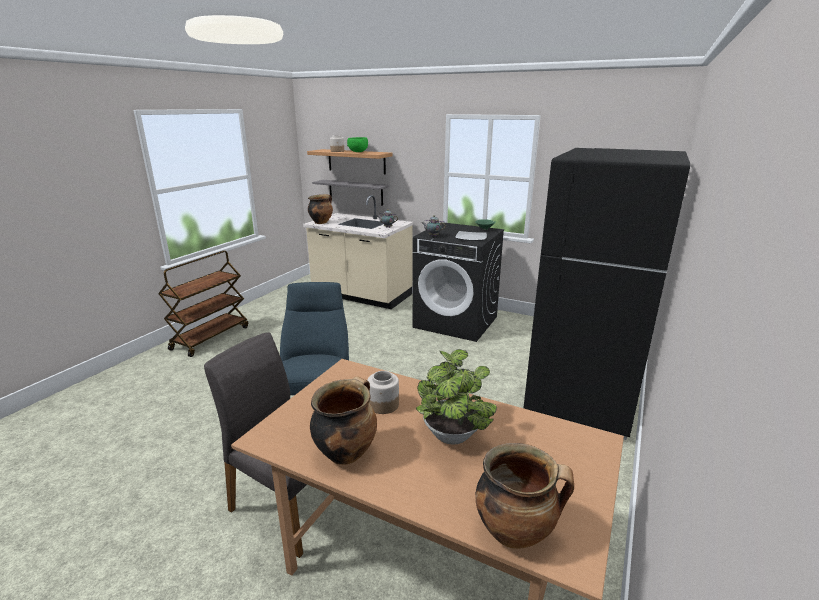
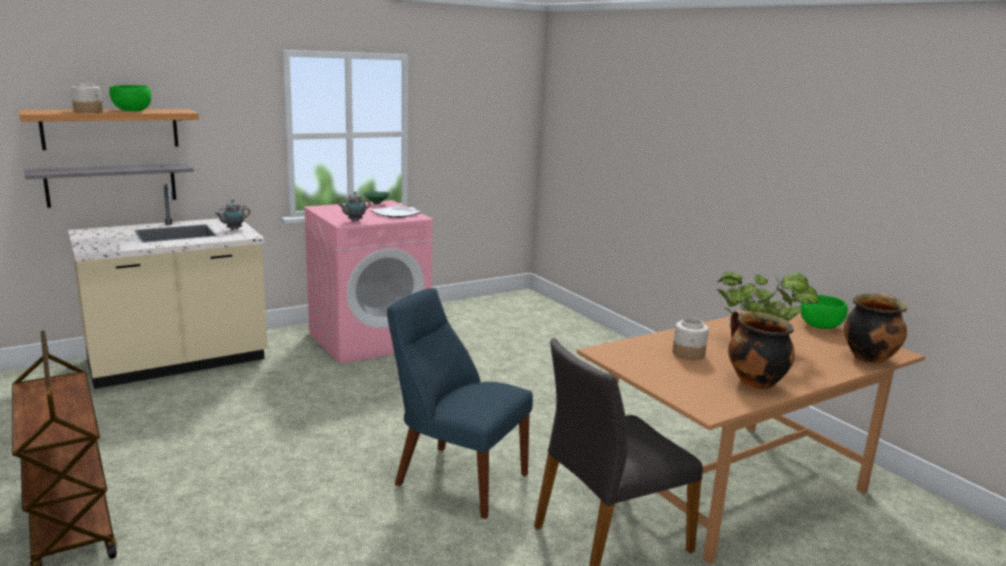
camera: 60 degrees left, 5 degrees down
(321, 222) = (101, 246): cooking pot -> none
(456, 322) = (369, 339): black washing machine -> pink washing machine
(582, 397) = (586, 346): black fridge -> none
(583, 475) = (820, 326): none -> green bowl

